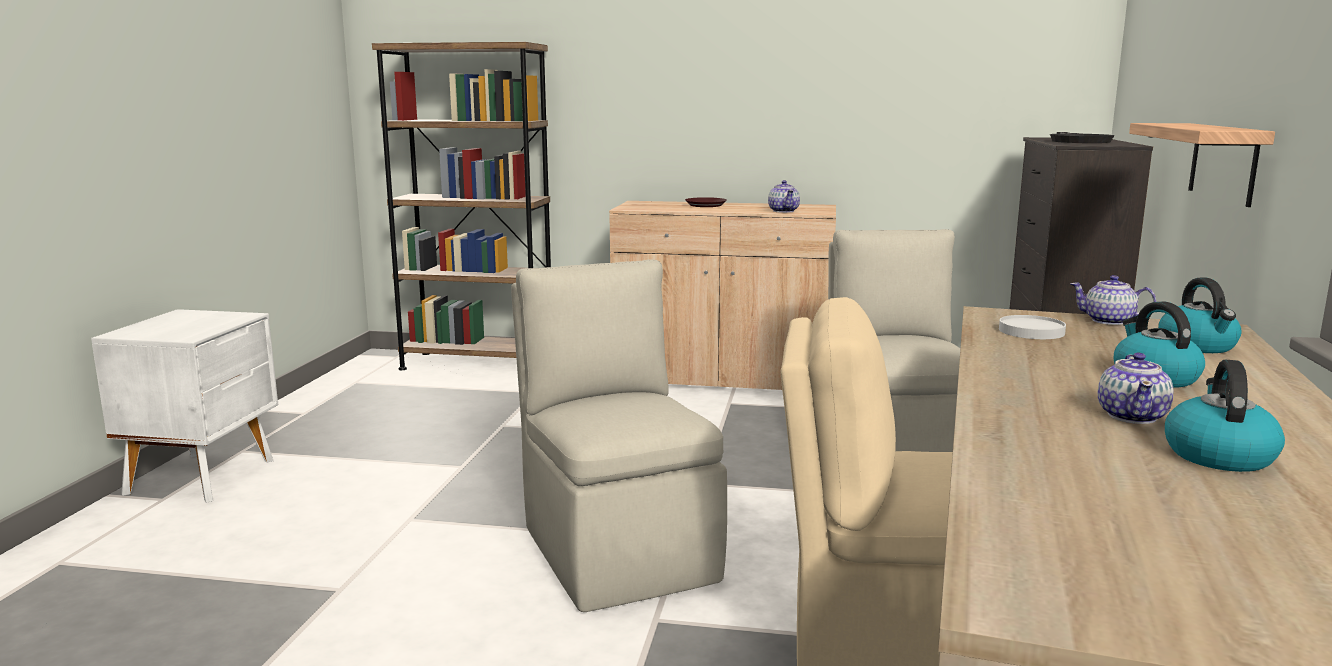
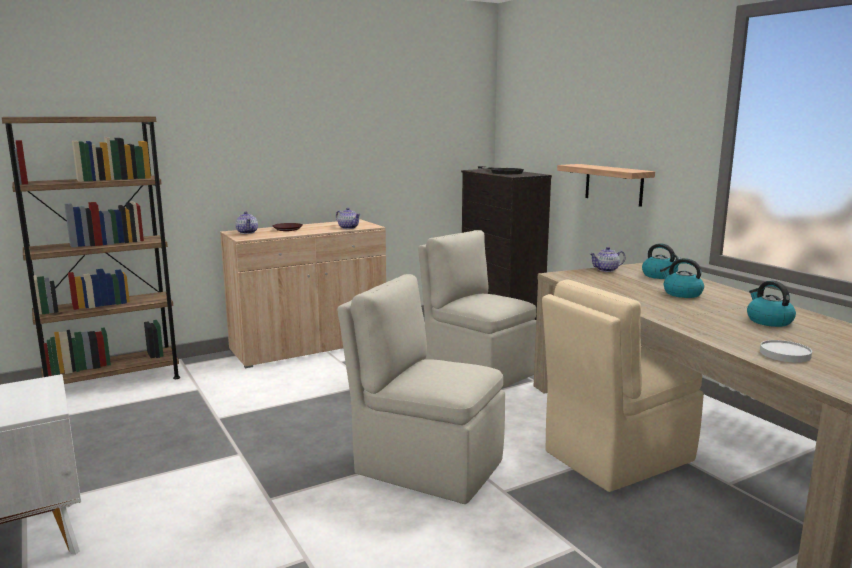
camera: 40 degrees left, 0 degrees up
(1031, 331) = (595, 281): white plate -> white plate (785, 354)
(1132, 416) = (715, 312): teapot -> teapot (247, 232)

